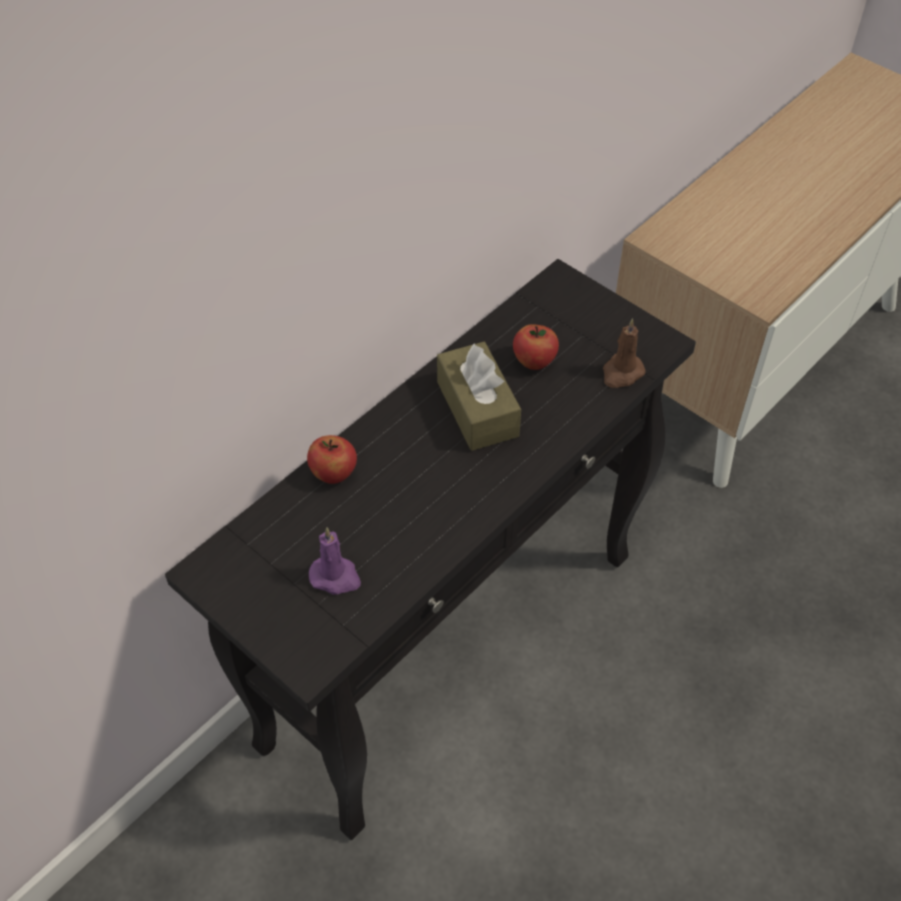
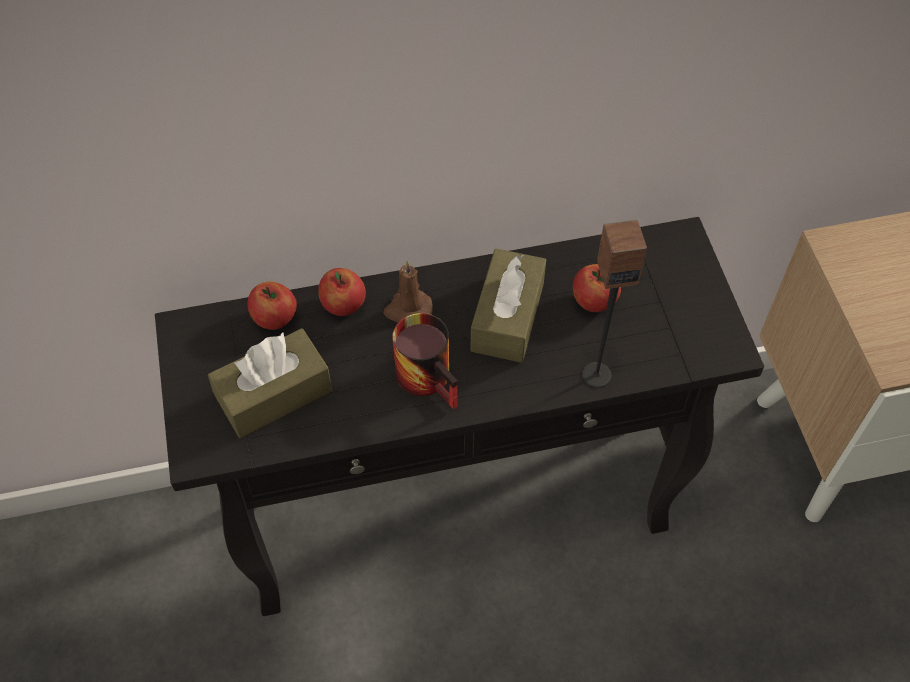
camera: 35 degrees right, 5 degrees up
(282, 517) = (275, 319): none -> apple
(336, 577) = (274, 394): purple candle -> brown tissue box
(458, 487) = (432, 377): none -> mug
(582, 413) = (596, 374): none -> speaker
(621, 373) = (665, 357): brown candle -> brown candle (407, 309)

